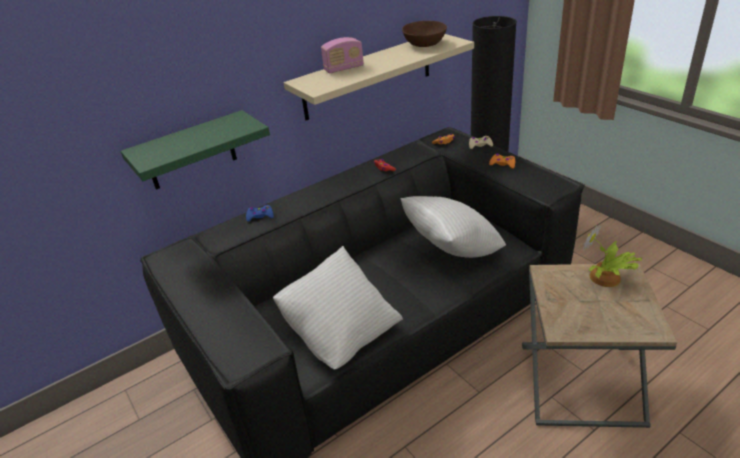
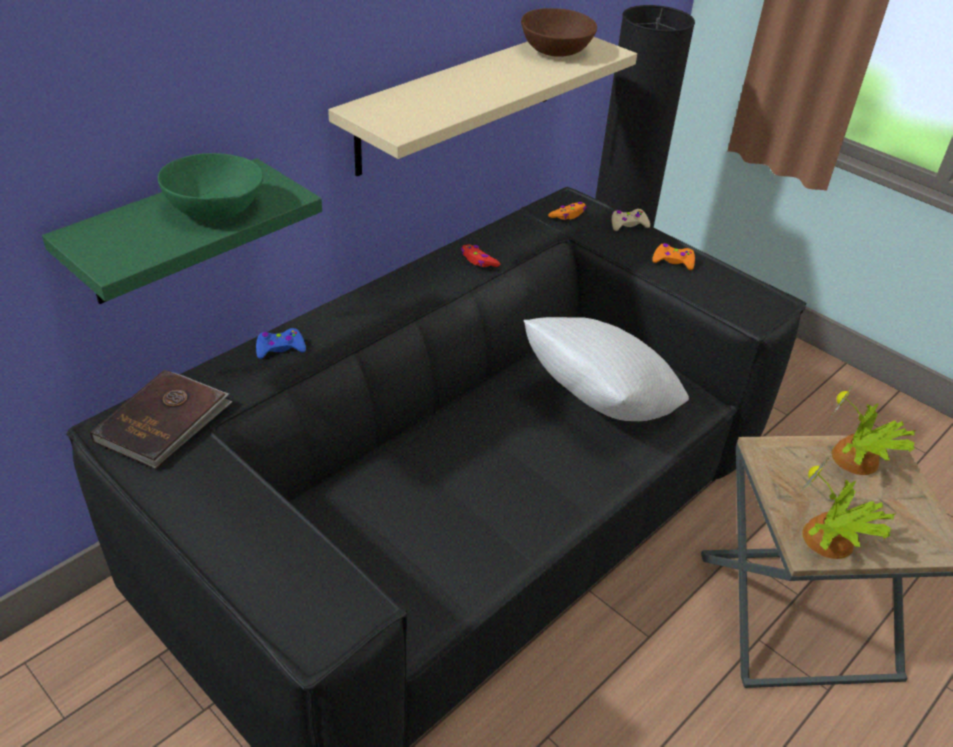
camera: 15 degrees left, 5 degrees up
(189, 253) = (164, 422): none -> brown book
(210, 134) = (215, 208): none -> green bowl
(341, 332) = (446, 557): white pillow -> none
(344, 69) = (431, 90): radio -> none
(575, 325) = (829, 541): none -> potted plant

